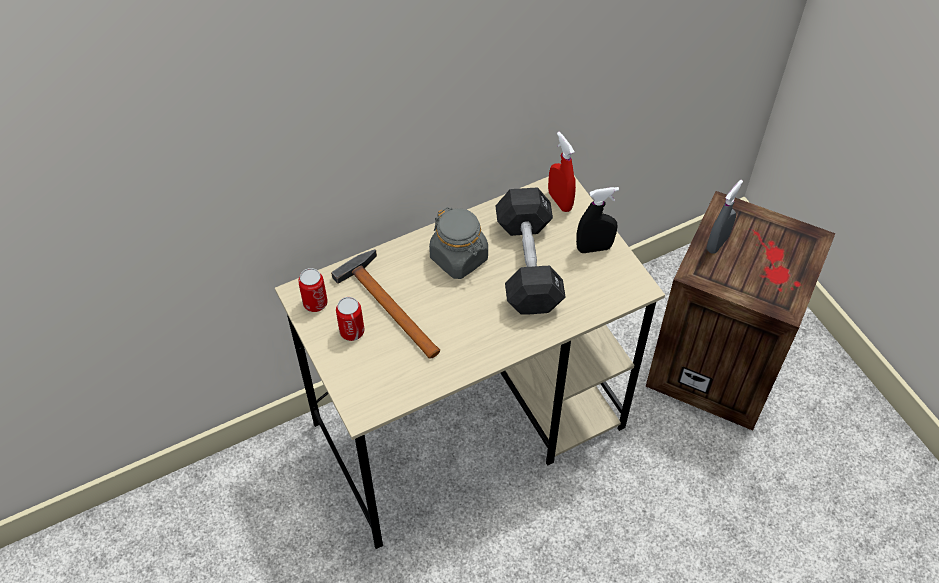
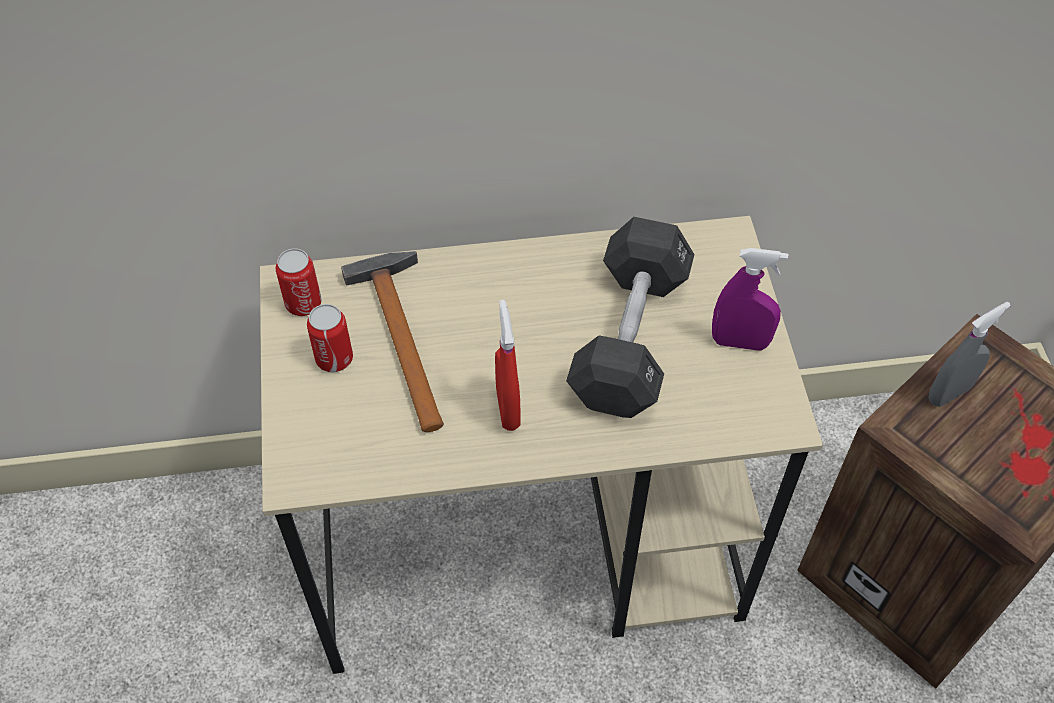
camera: 20 degrees right, 0 degrees up
(459, 258) = (533, 299): grey jar -> none
(560, 201) = (716, 259): red spray bottle -> red spray bottle (508, 408)
(594, 248) = (740, 342): black spray bottle -> purple spray bottle

